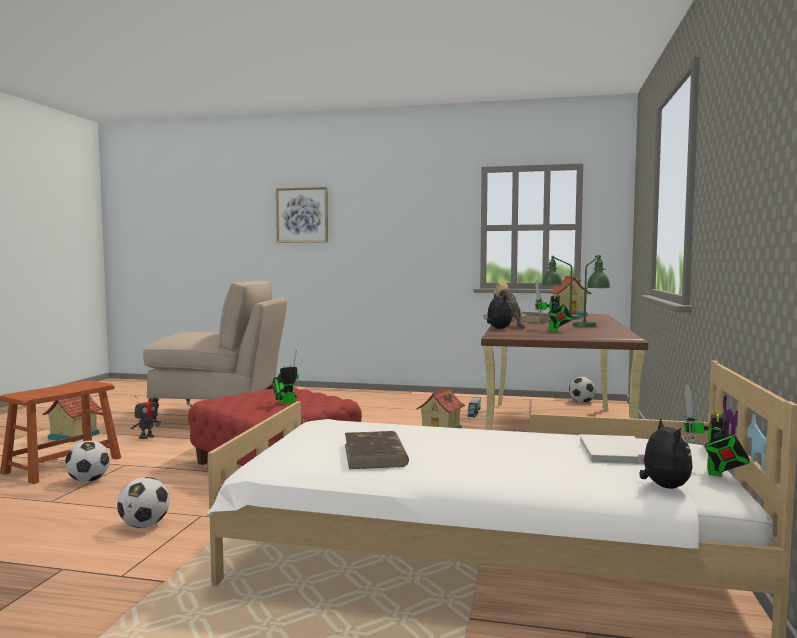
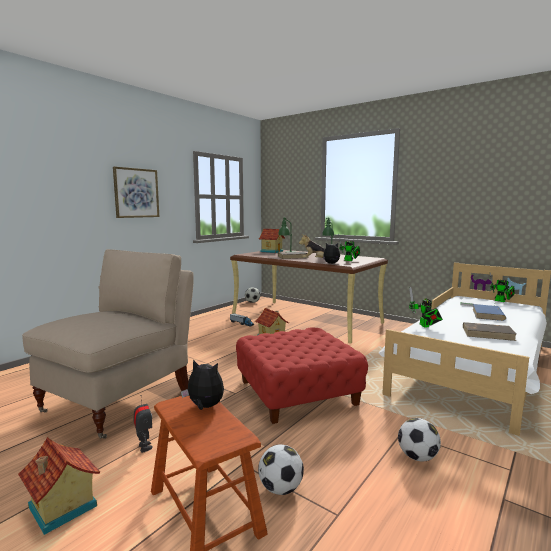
camera: 65 degrees left, 5 degrees up
(285, 402) = (307, 342): toy robot -> toy robot (425, 326)
(302, 215) = (49, 176): picture -> picture (136, 193)
(525, 457) = (488, 315): none -> blue book
(663, 487) = (522, 308): plush toy -> plush toy (204, 407)

